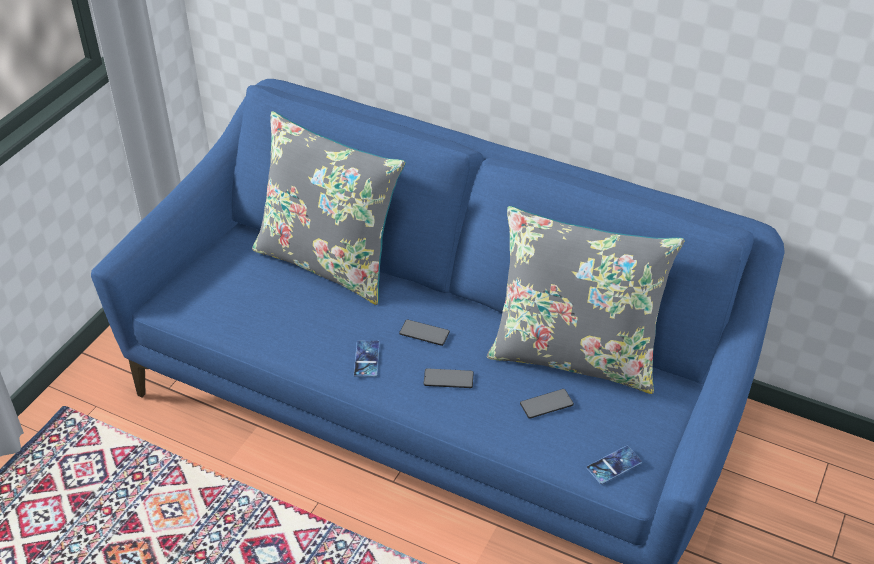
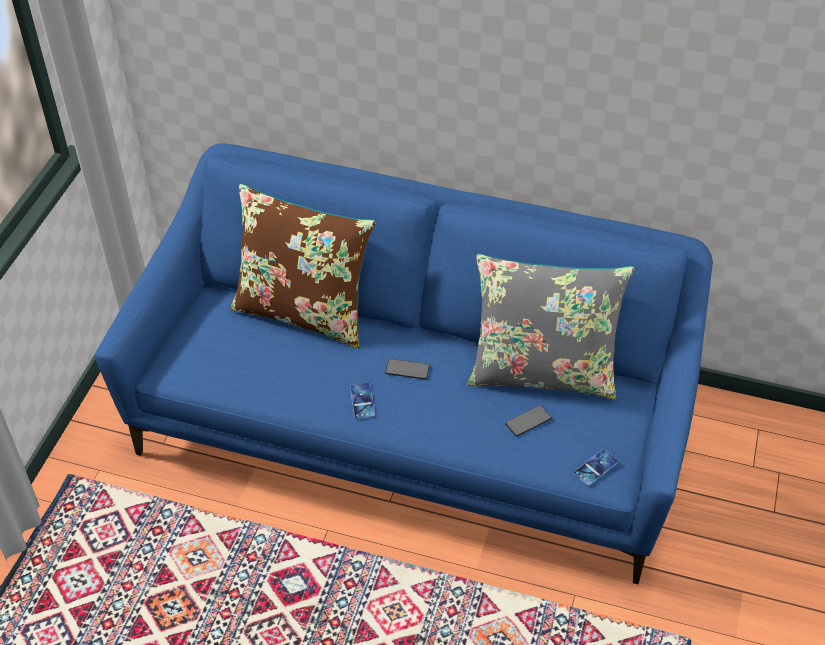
camera: 10 degrees left, 5 degrees up
(329, 262) = (304, 311): grey pillow -> brown pillow
(448, 379) = (438, 410): phone -> none

